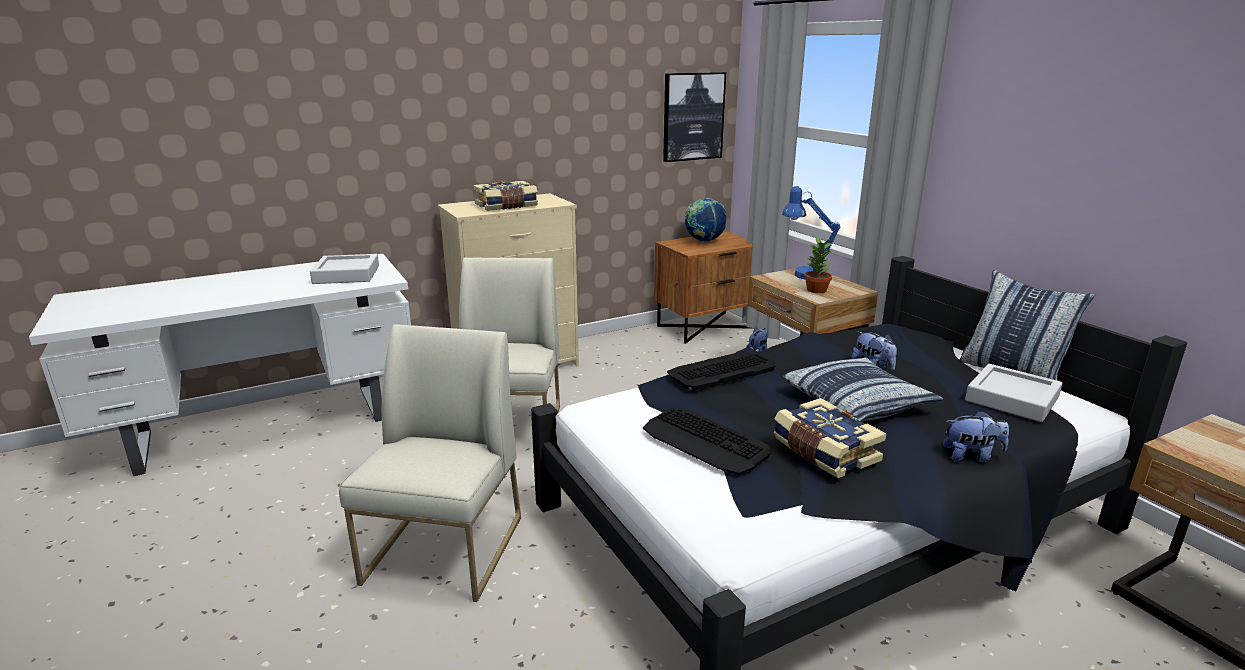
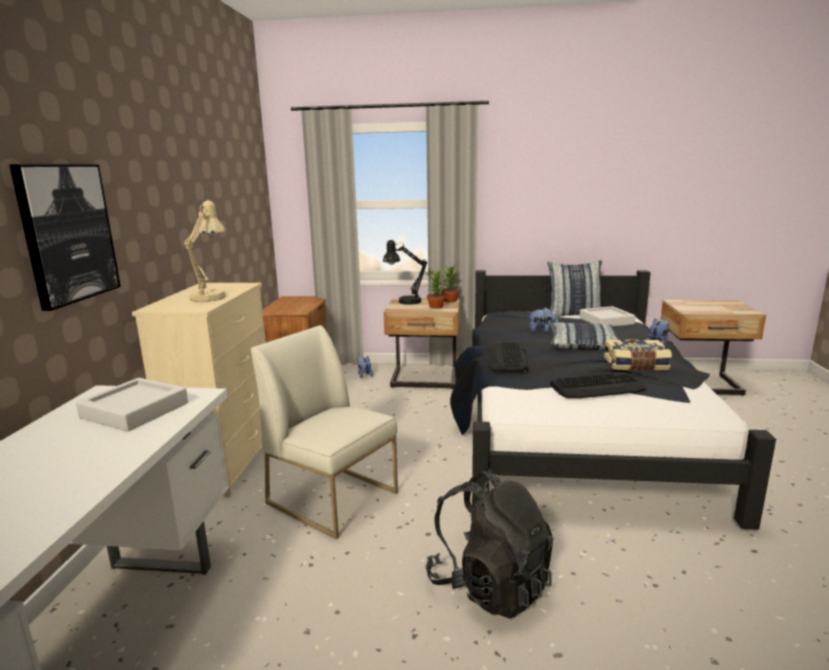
camera: 55 degrees left, 5 degrees down
(445, 550) = (490, 585): white chair -> black backpack
(506, 206) = (211, 296): book -> beige table lamp
(693, 116) = (254, 202): picture -> picture (67, 233)
(704, 241) = (288, 305): globe -> none
(803, 274) = (404, 302): blue table lamp -> black table lamp
(855, 290) = (450, 301): none -> potted plant

